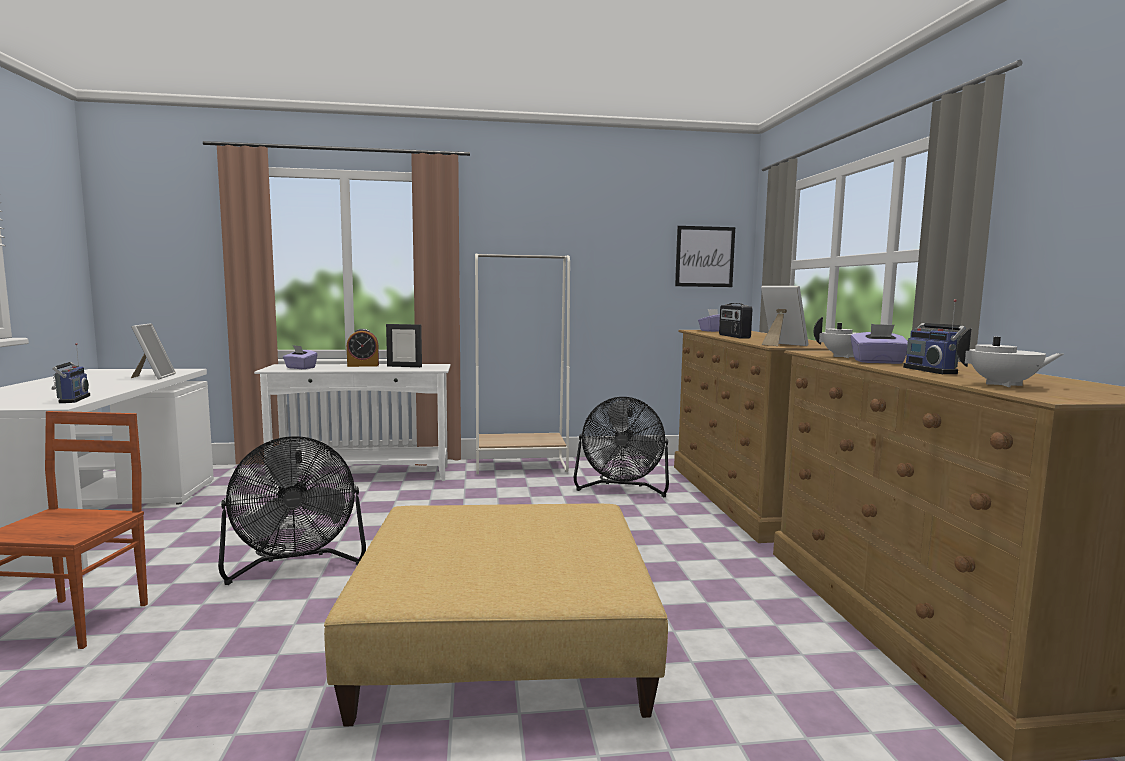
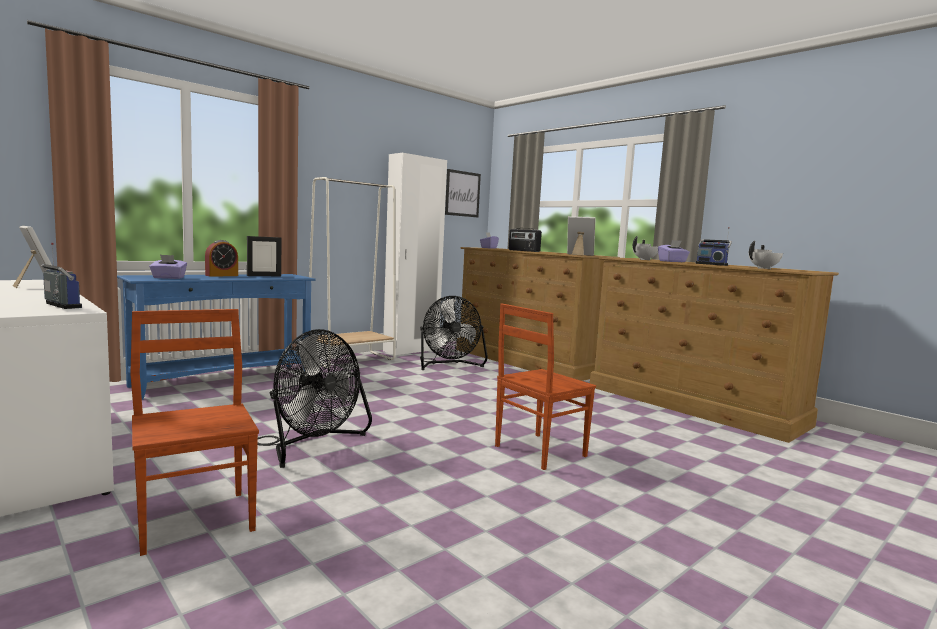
camera: 35 degrees left, 0 degrees up
(362, 475) = (224, 380): white console table -> blue console table
(503, 640) = (538, 451): beige ottoman -> brown chair
(613, 461) = (411, 350): none -> white wardrobe

